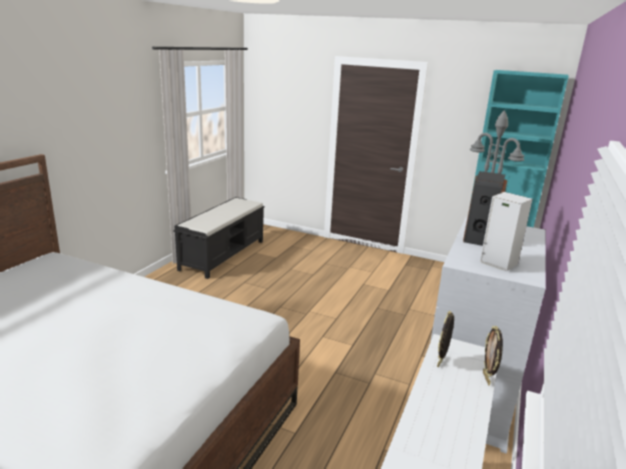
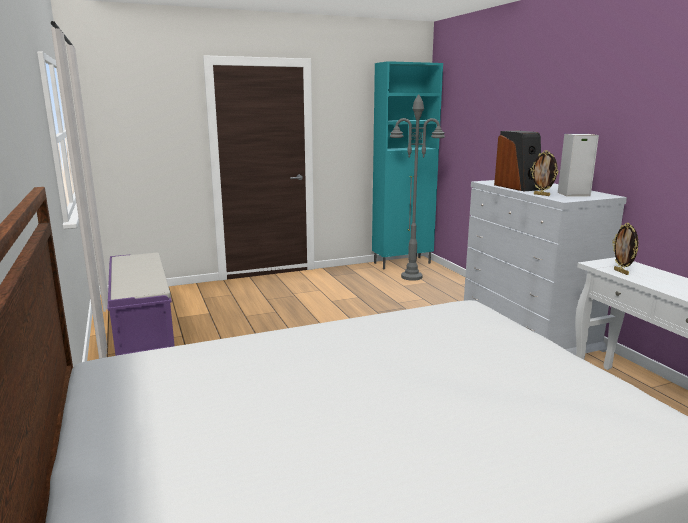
camera: 45 degrees left, 5 degrees down
(223, 254) = (143, 333): black bench -> purple bench
(487, 378) = (654, 269): picture frame -> picture frame (542, 195)

